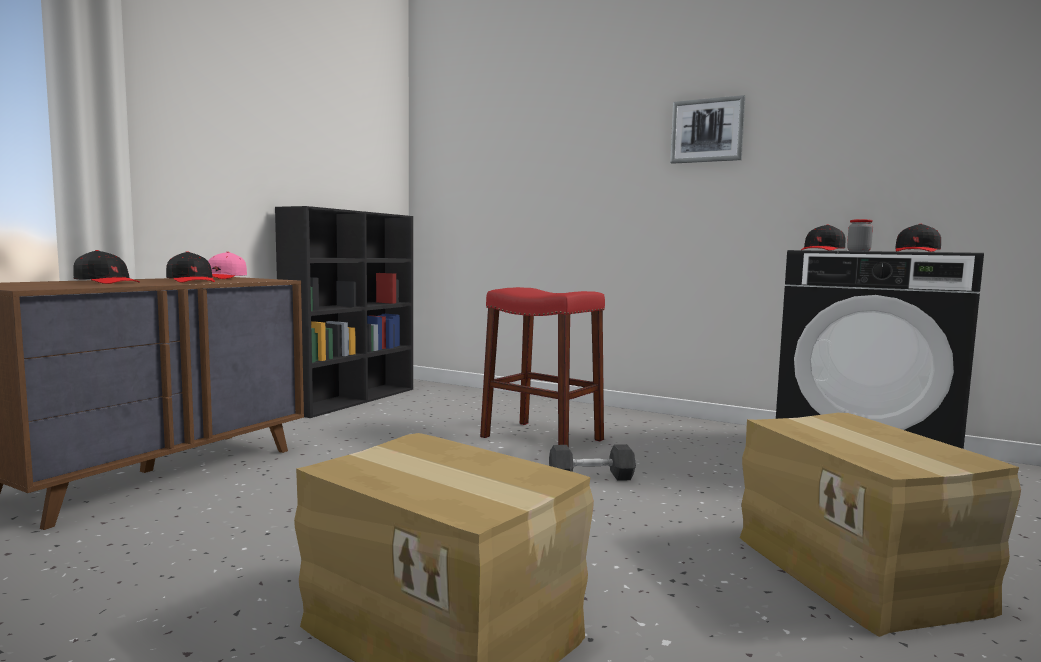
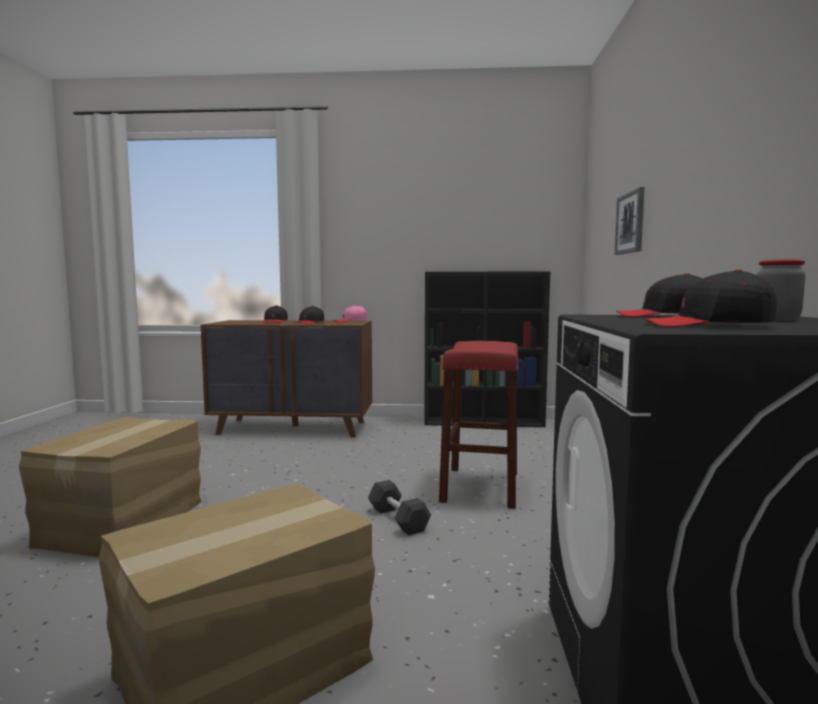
camera: 65 degrees right, 0 degrees up
(707, 130) = (719, 137): picture -> picture (630, 223)

